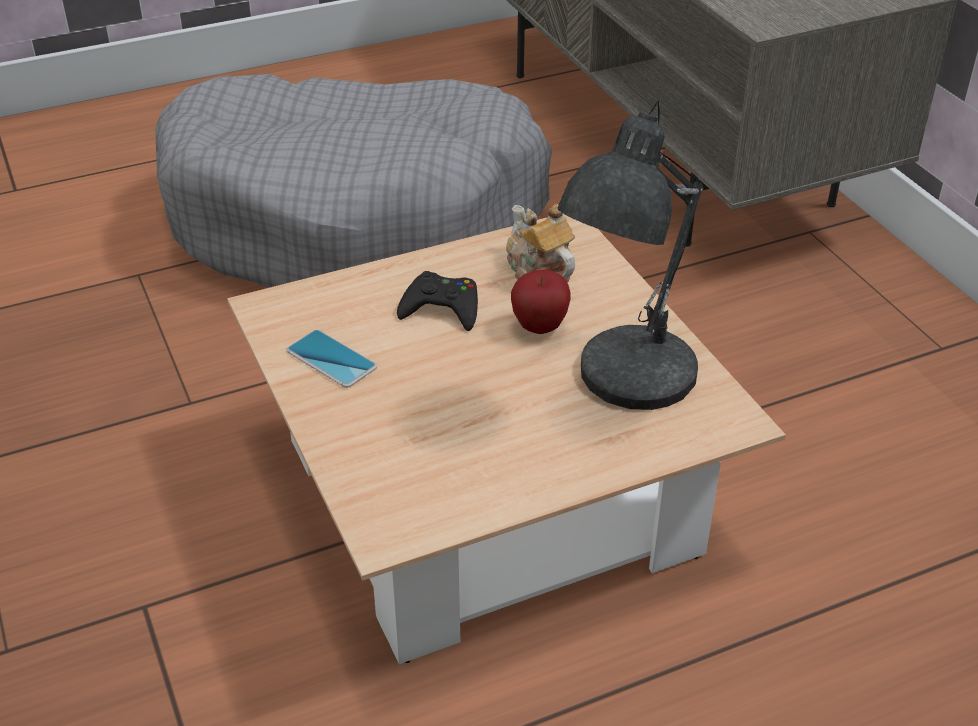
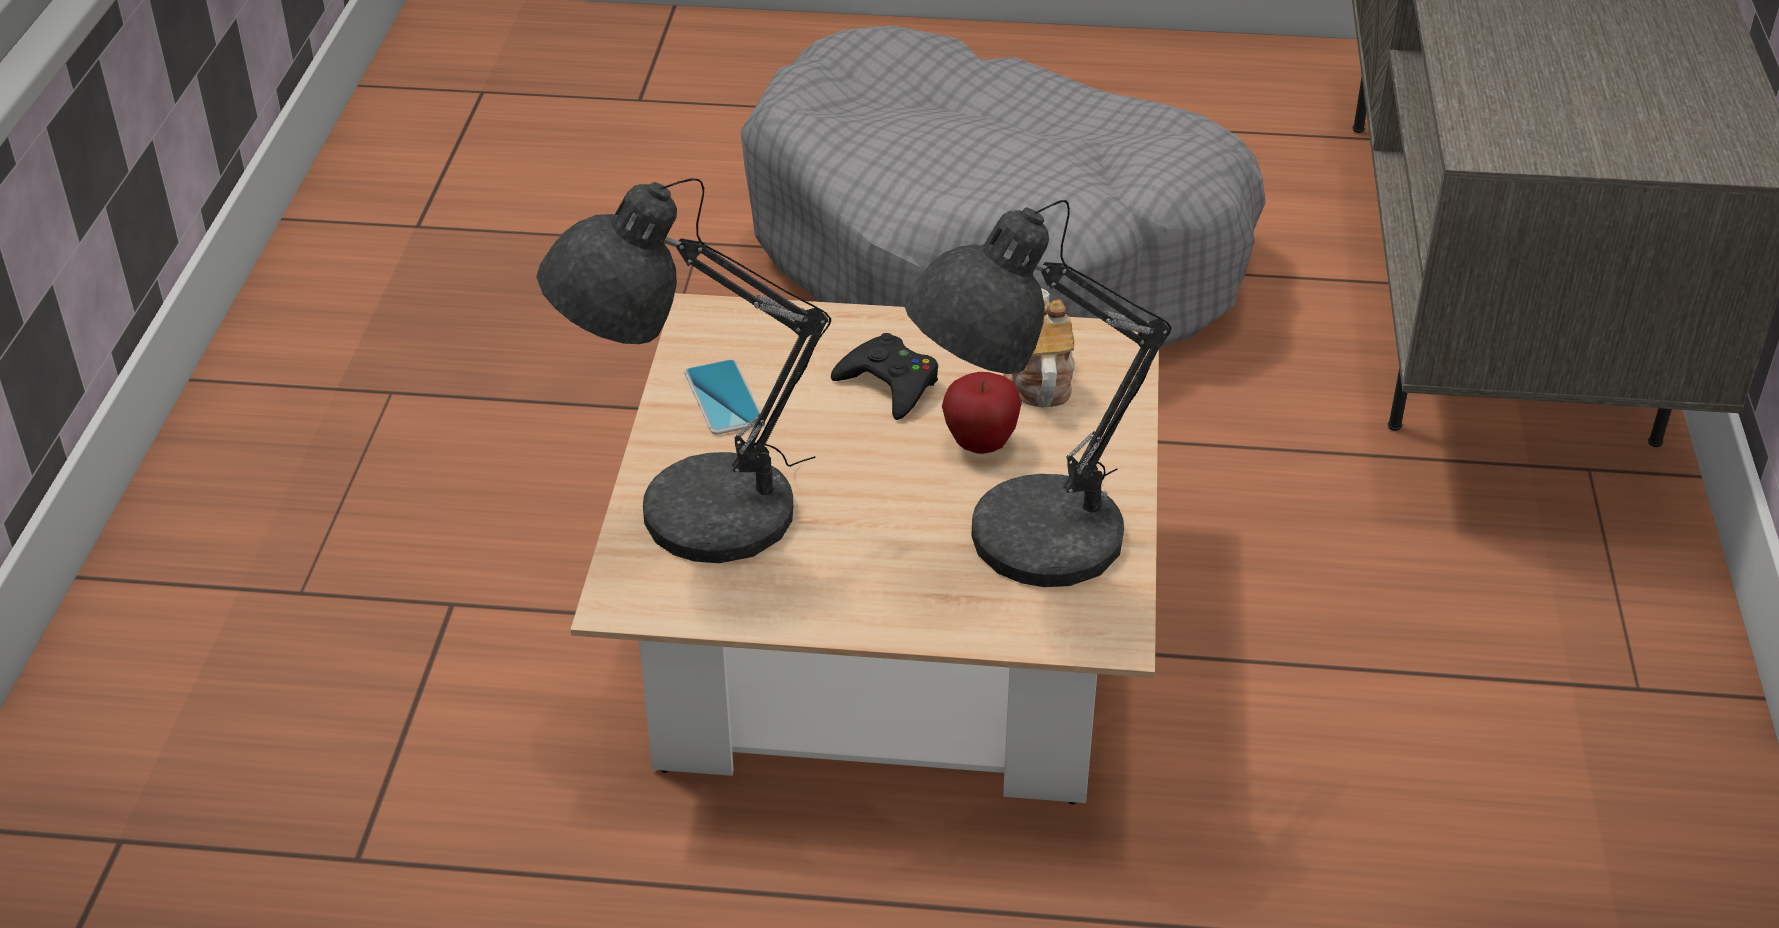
camera: 30 degrees right, 0 degrees up
(385, 450) = (697, 515): none -> grey table lamp

